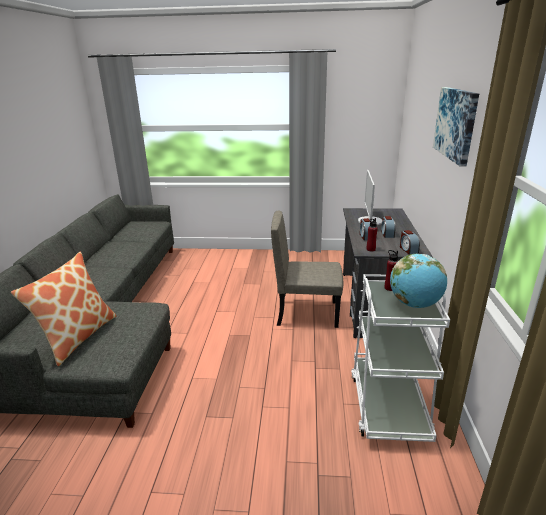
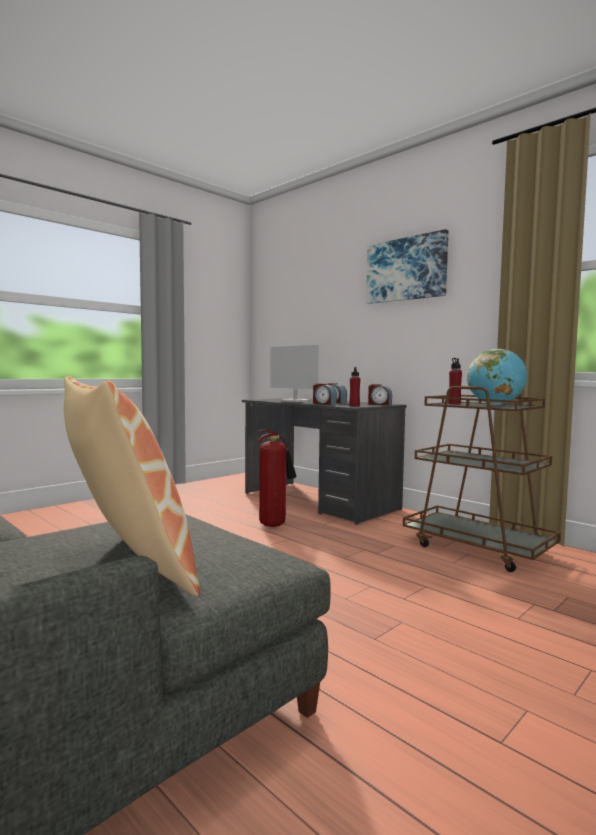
camera: 50 degrees left, 20 degrees down
(307, 313) = (274, 524): beige chair -> fire extinguisher
(388, 405) = (478, 548): white cart -> brown cart

